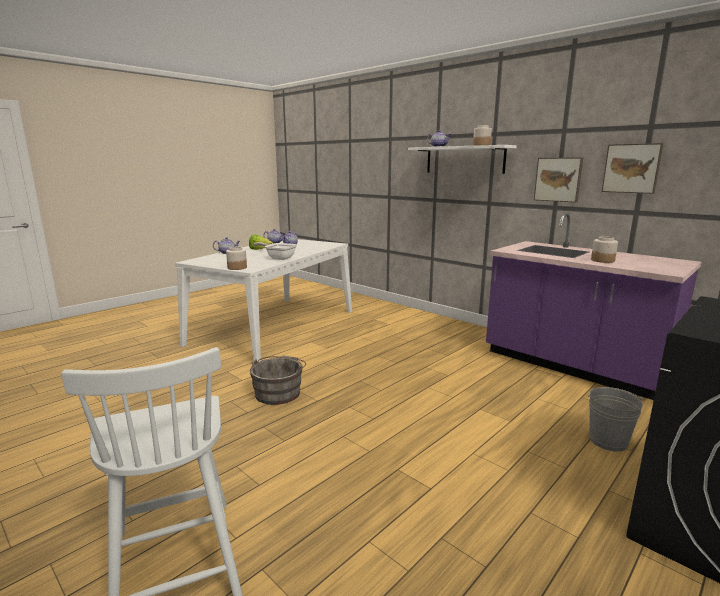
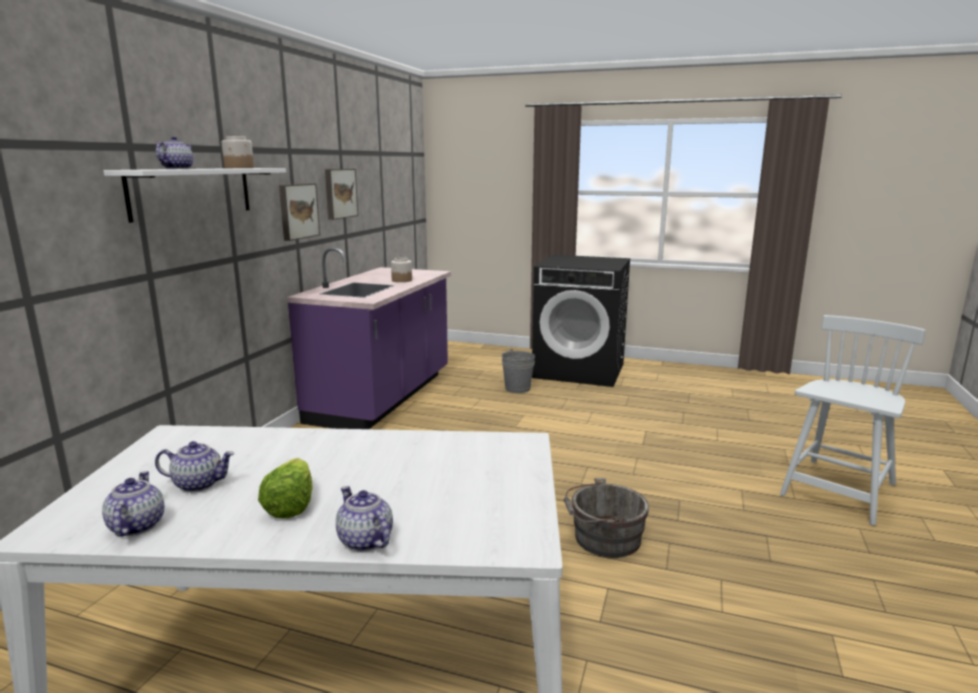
camera: 115 degrees left, 0 degrees up
(237, 268) = (527, 457): jar -> none
(278, 258) = (396, 447): frying pan -> none

